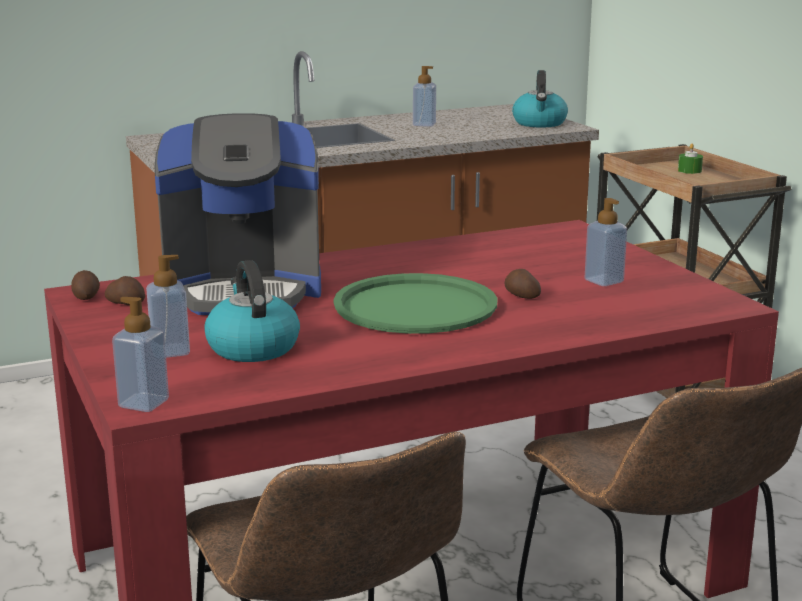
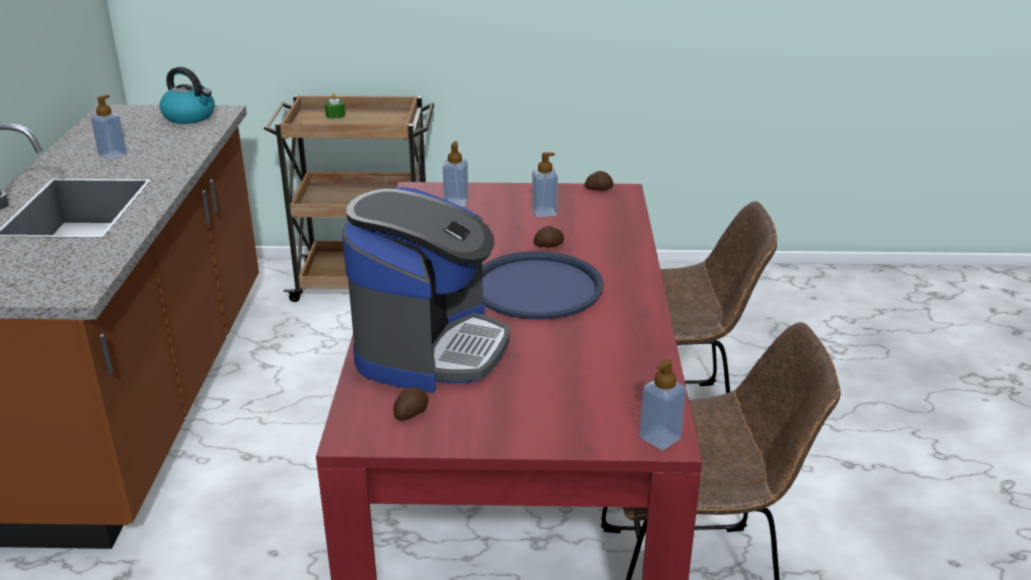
camera: 65 degrees left, 10 degrees up
(86, 296) = (370, 433): potato -> potato (598, 189)
(170, 351) = (555, 409): soap dispenser -> soap dispenser (456, 202)
(252, 347) = (573, 370): kettle -> none
(415, 306) = (537, 287): green tray -> blue tray

